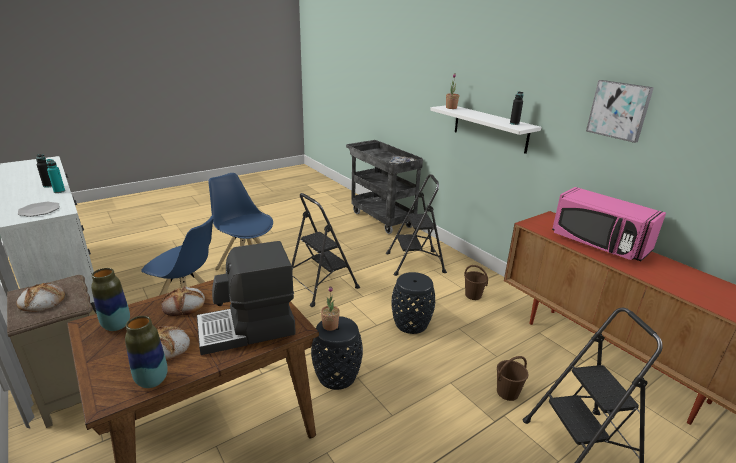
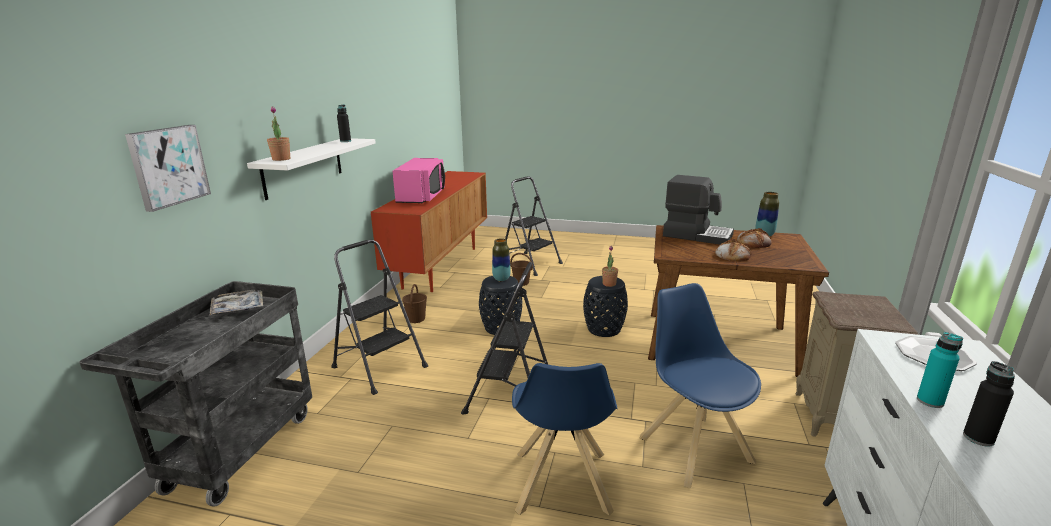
camera: 130 degrees left, 5 degrees down
(41, 301) = (867, 310): bread -> none
(116, 326) = (787, 259): vase -> vase (501, 279)
(619, 110) = (376, 100): picture -> picture (168, 166)

